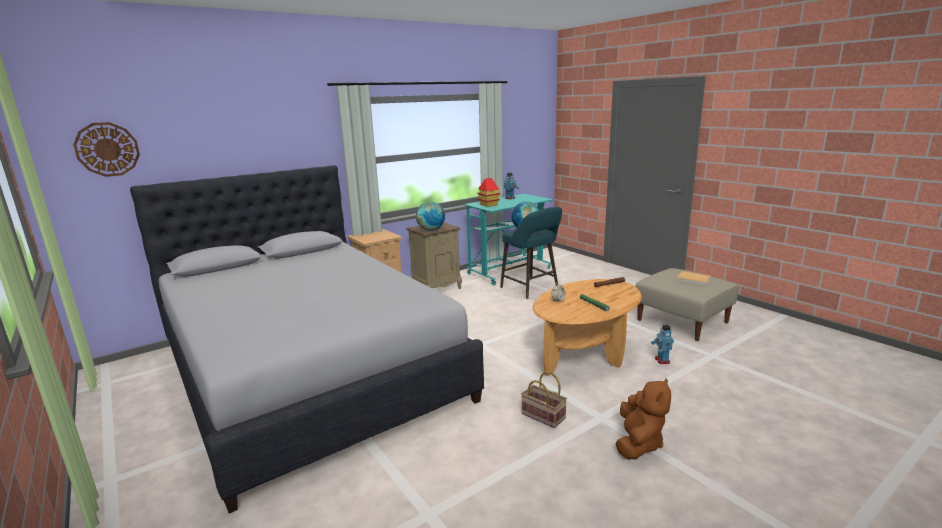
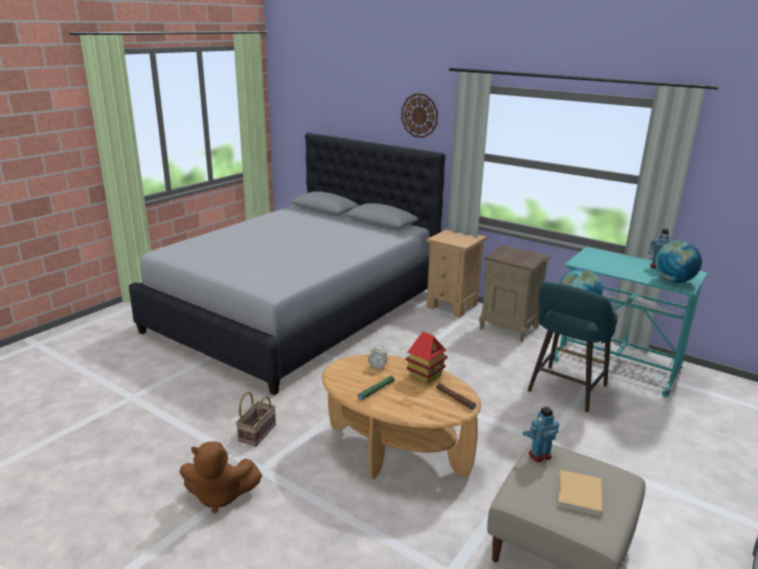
camera: 70 degrees right, 5 degrees up
(107, 149) = (306, 103): wall clock -> wall clock (419, 115)
(431, 230) = (502, 256): globe -> globe (674, 281)
(488, 205) = (597, 259): toy house -> toy house (425, 375)
(662, 360) = (407, 518): toy robot -> toy robot (539, 455)

